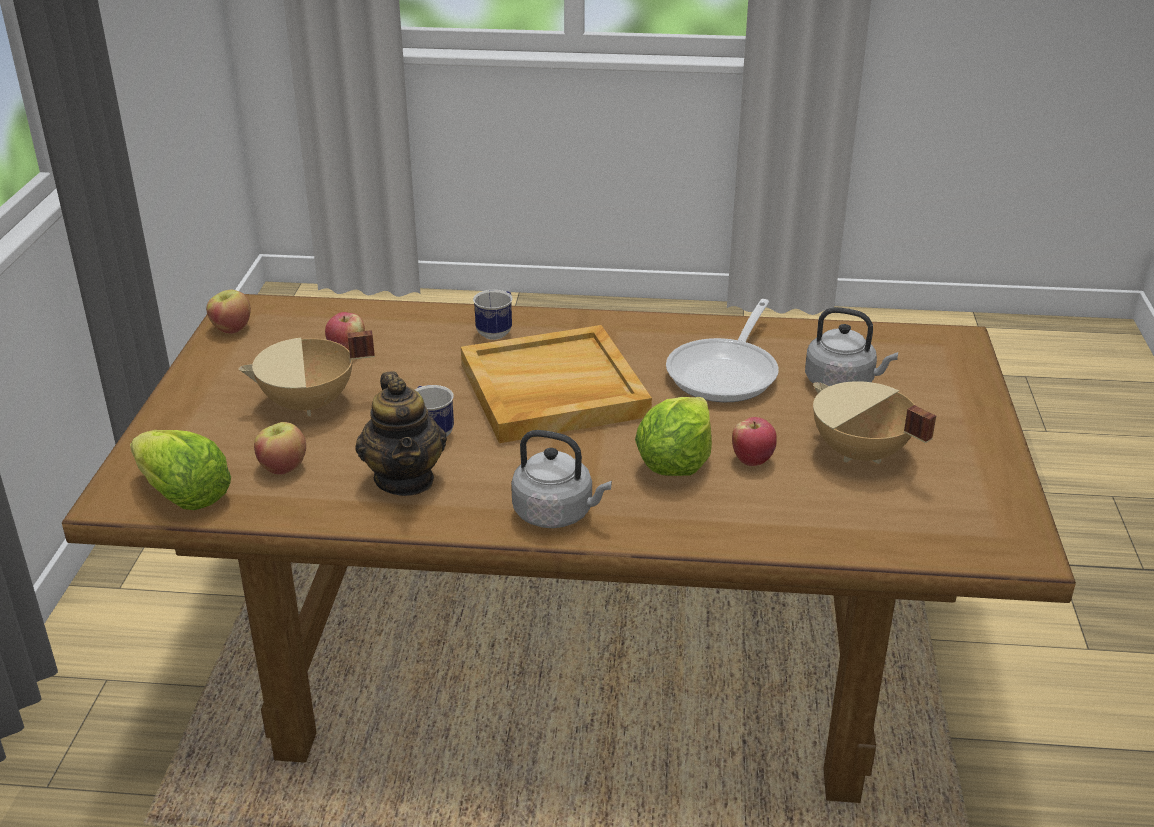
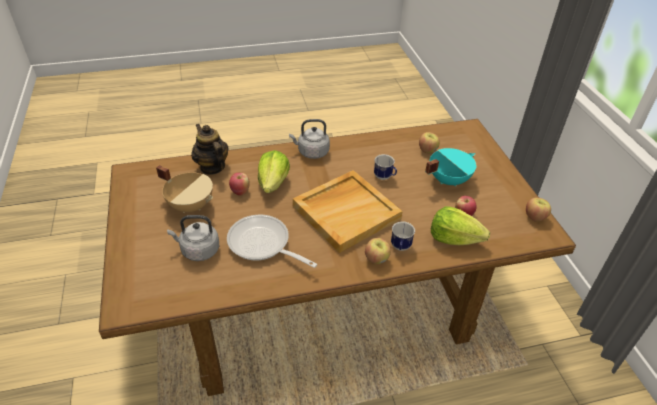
camera: 160 degrees right, 10 degrees up
(183, 495) = (449, 133): lettuce -> lettuce (454, 238)
(309, 405) = (448, 180): beige cooking pot -> turquoise cooking pot
(405, 479) = (377, 154): teapot -> teapot (212, 167)
(546, 326) = (376, 259): none -> apple
(726, 372) = (263, 244): frying pan -> frying pan turned 60 degrees counterclockwise

